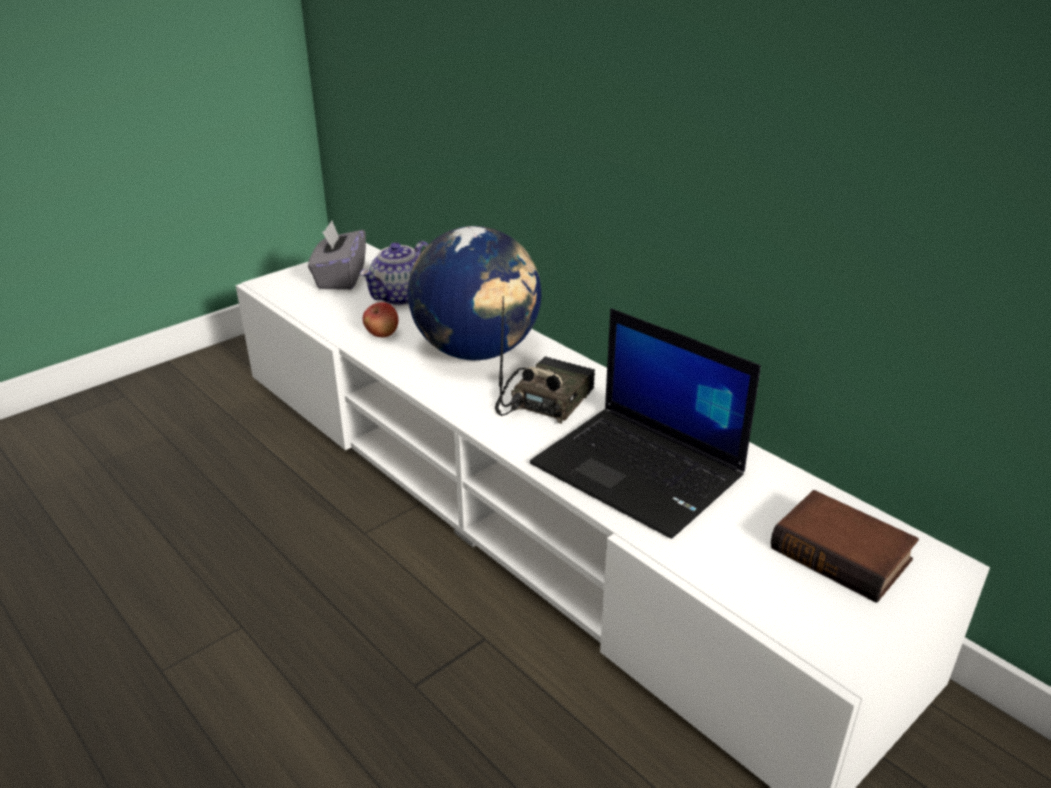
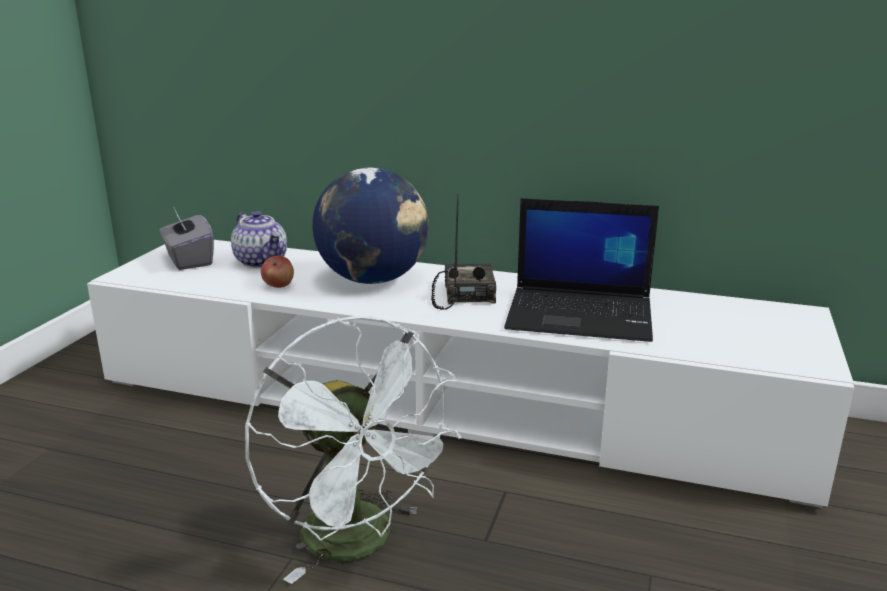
camera: 30 degrees left, 10 degrees down
(306, 637) = (360, 543): none -> white fan
(400, 297) = (262, 262): teapot -> teapot turned 45 degrees counterclockwise
(844, 553) = (753, 322): book -> none

